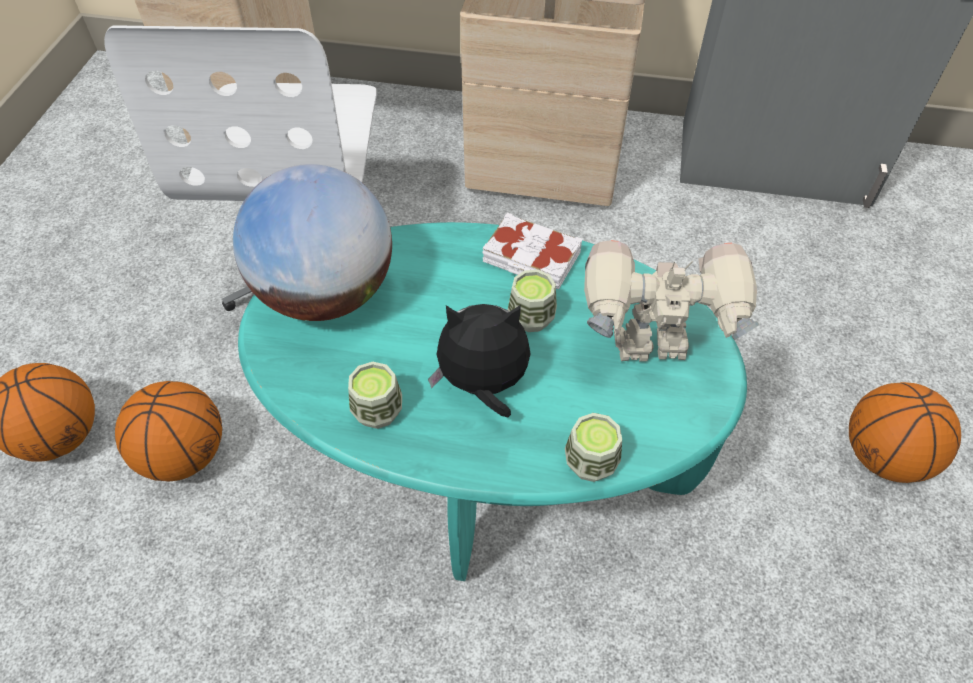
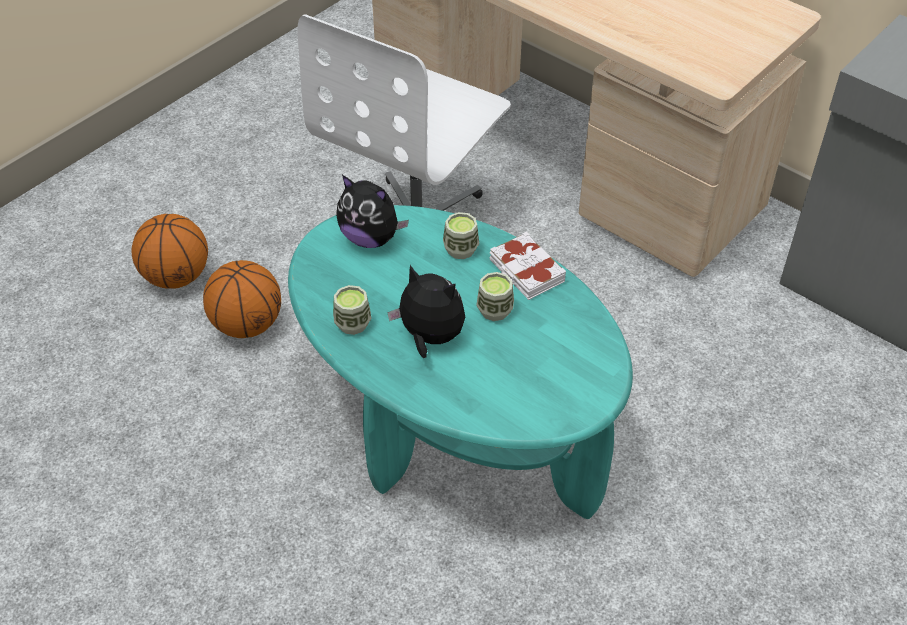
camera: 30 degrees right, 5 degrees down
(327, 293) = (371, 238): globe -> plush toy
(590, 462) = (463, 413): cup -> cup (461, 249)
(652, 352) = (560, 367): toy robot -> none
(883, 457) = (780, 574): basketball -> none

